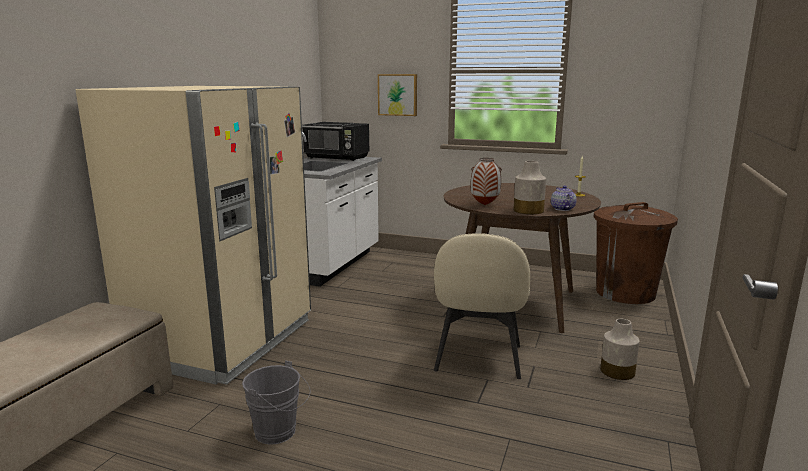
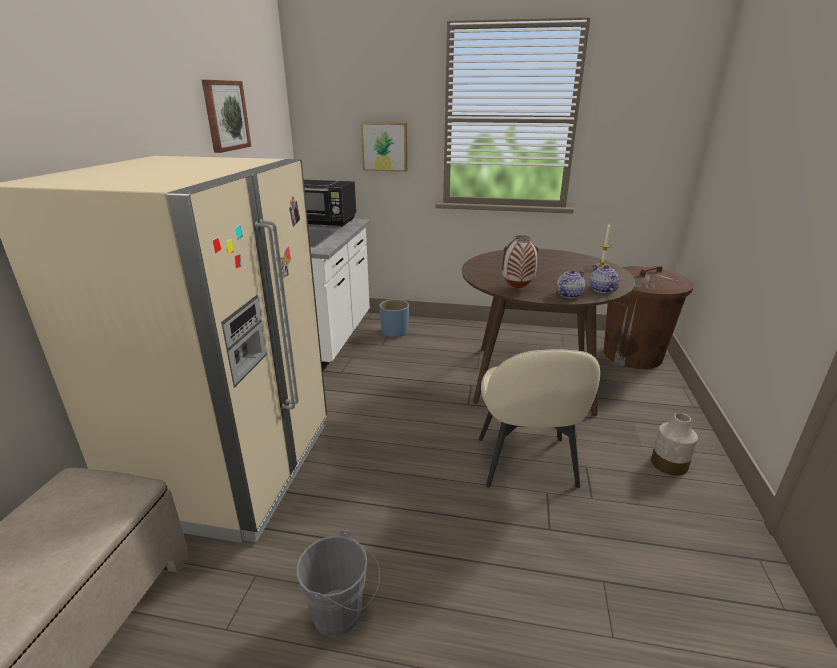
camera: 10 degrees left, 10 degrees up
(259, 63) = (225, 115): none -> picture
(398, 262) = (395, 332): none -> blue planter
(528, 210) = (568, 295): beige vase -> teapot

